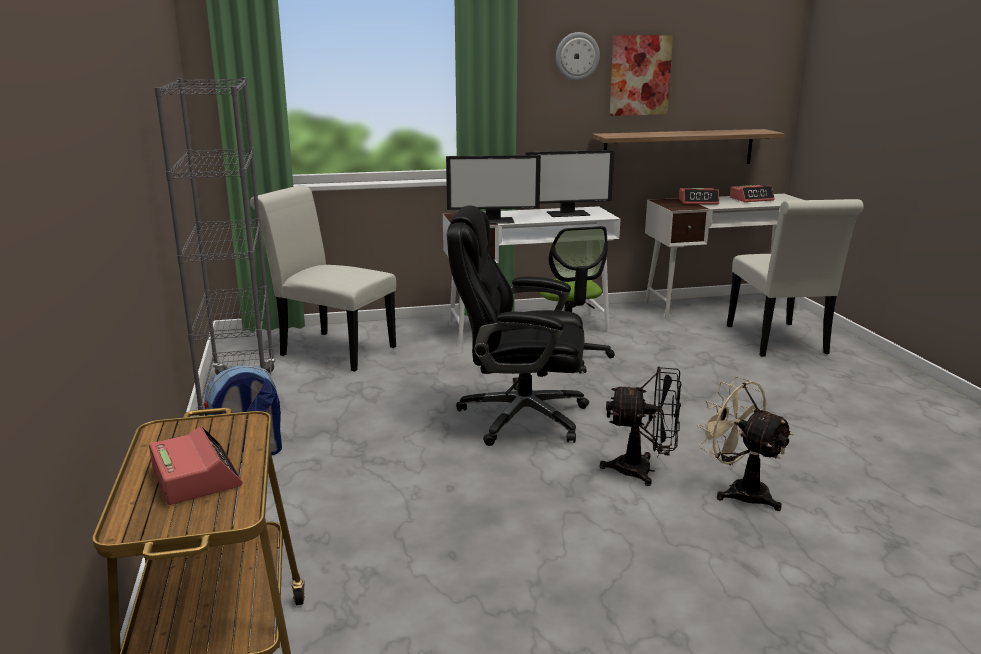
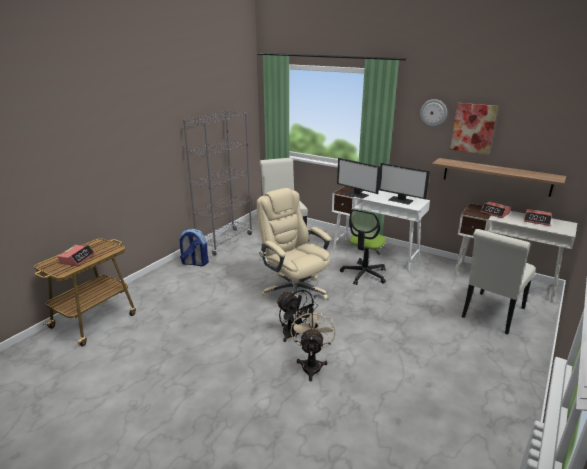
camera: 45 degrees right, 5 degrees up
(519, 417) = (294, 291): black office chair -> beige office chair

